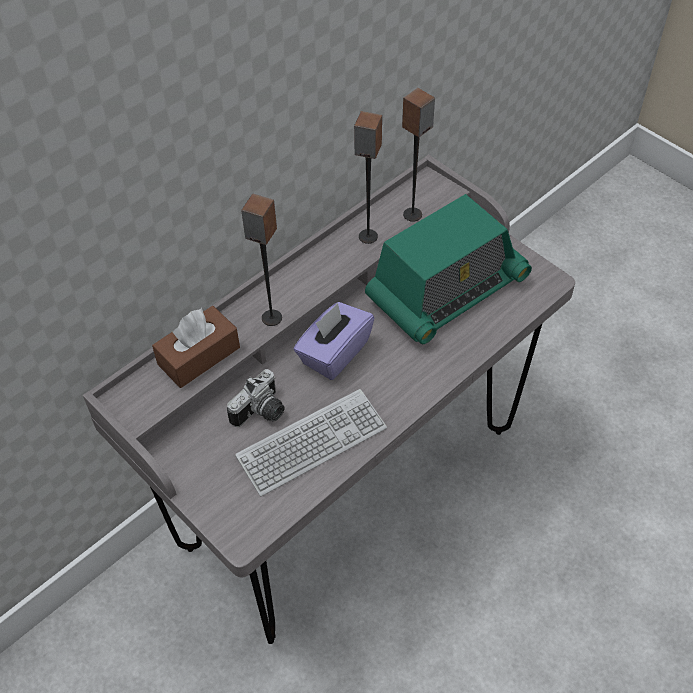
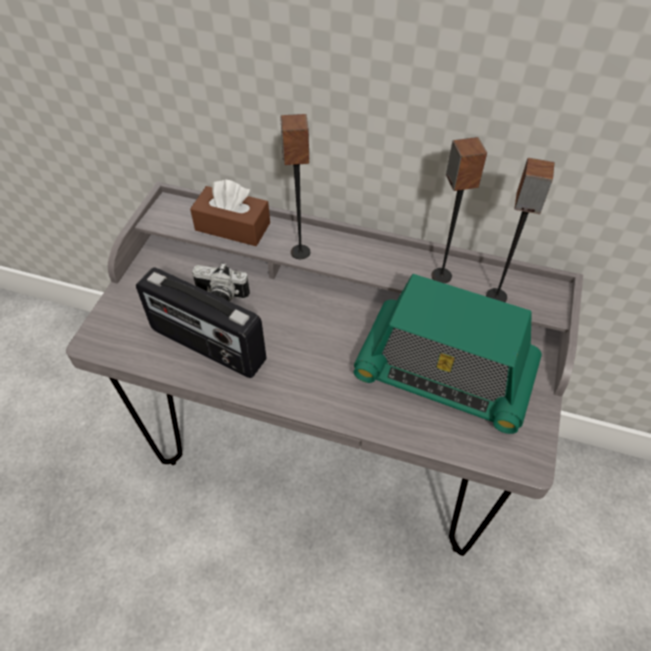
camera: 60 degrees right, 0 degrees up
(312, 443) = (207, 346): keyboard -> radio
(334, 353) = (311, 319): purple tissue box -> none

